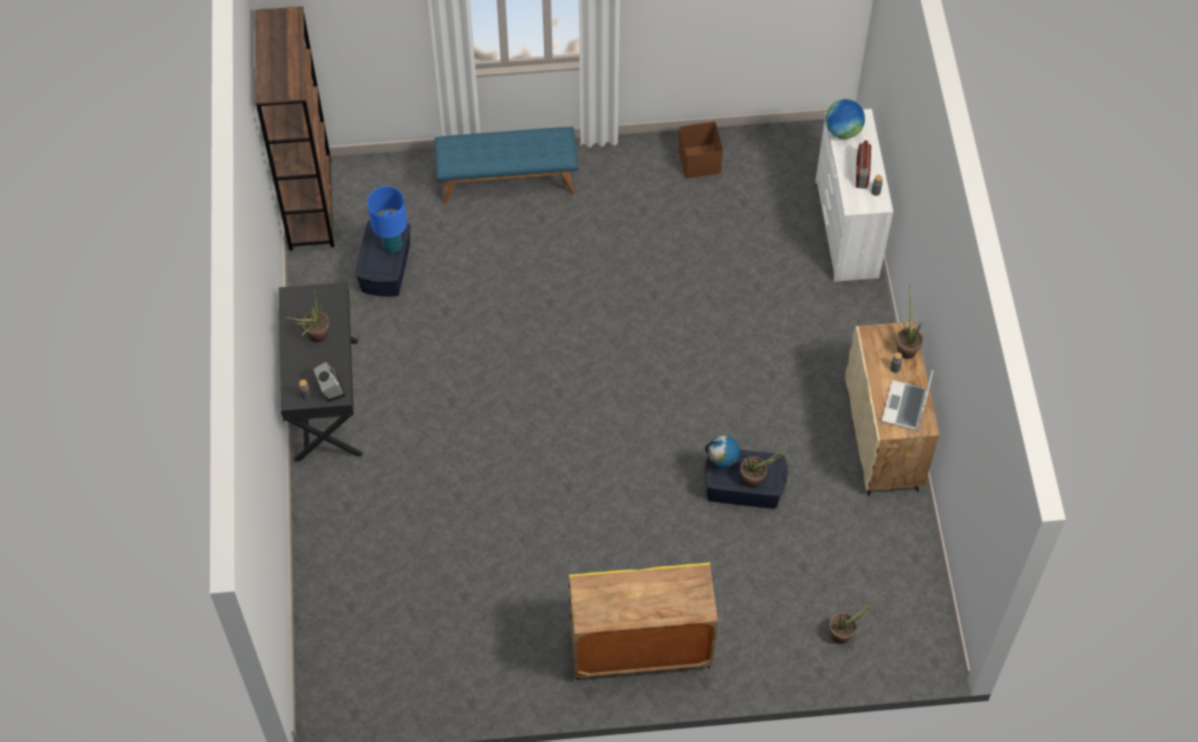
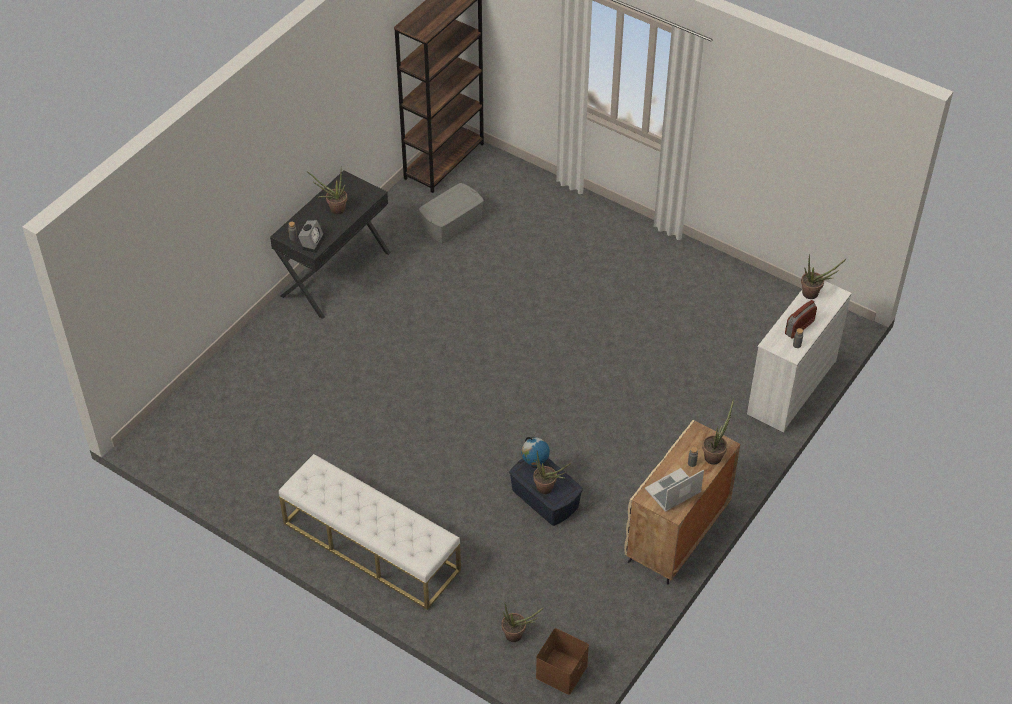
camera: 40 degrees right, 10 degrees down
(385, 267) = (451, 223): blue storage box -> grey storage box
(392, 246) = (458, 206): blue table lamp -> none
(507, 180) = (583, 219): blue bench -> none
(640, 649) = (371, 546): yellow cabinet -> white bench
(700, 162) = (728, 284): brown storage box -> brown storage box (562, 672)
(843, 131) = (813, 294): globe -> potted plant

